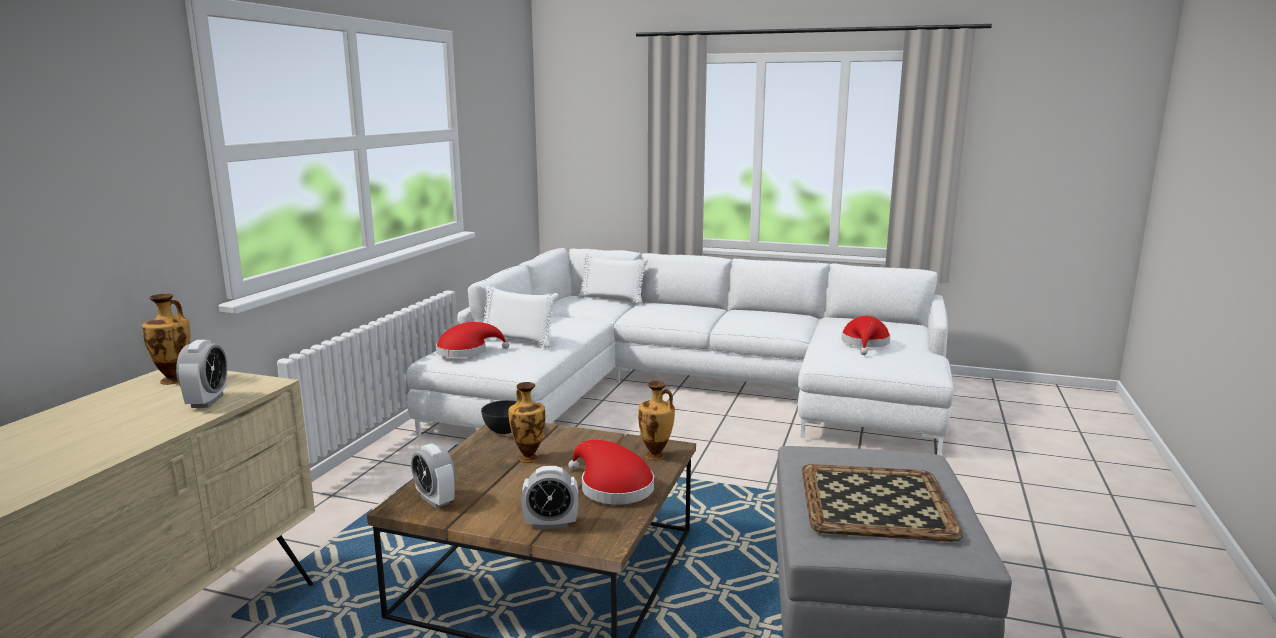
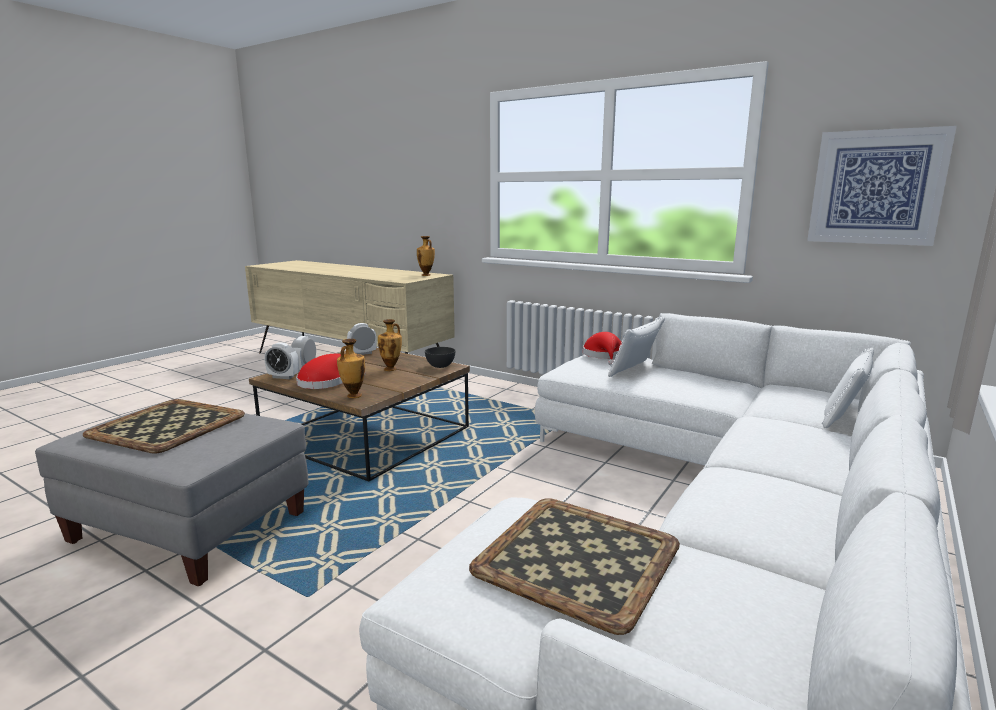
camera: 105 degrees right, 0 degrees up
(207, 401) = (390, 278): alarm clock -> alarm clock (283, 377)
(504, 143) = (876, 187): none -> picture
(865, 343) = (578, 559): red hat -> tray

